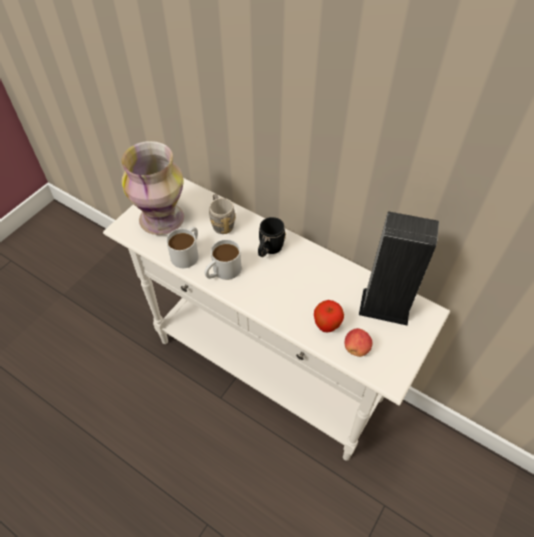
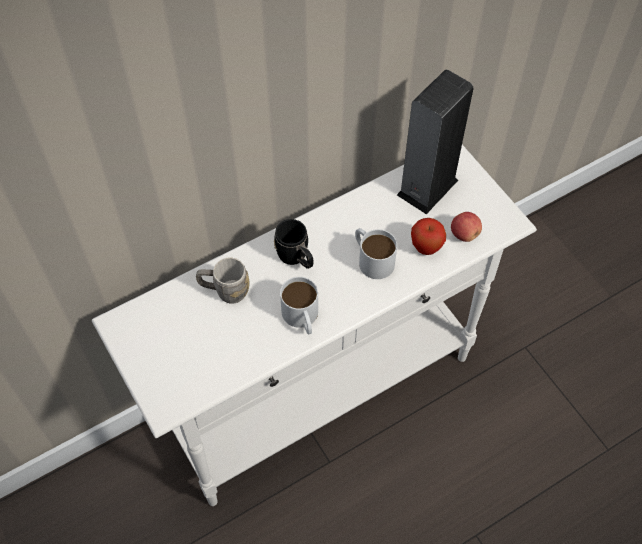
camera: 65 degrees left, 5 degrees up
(163, 219) = (178, 355): vase -> none
(187, 253) = (252, 345): white mug -> white mug (372, 258)

